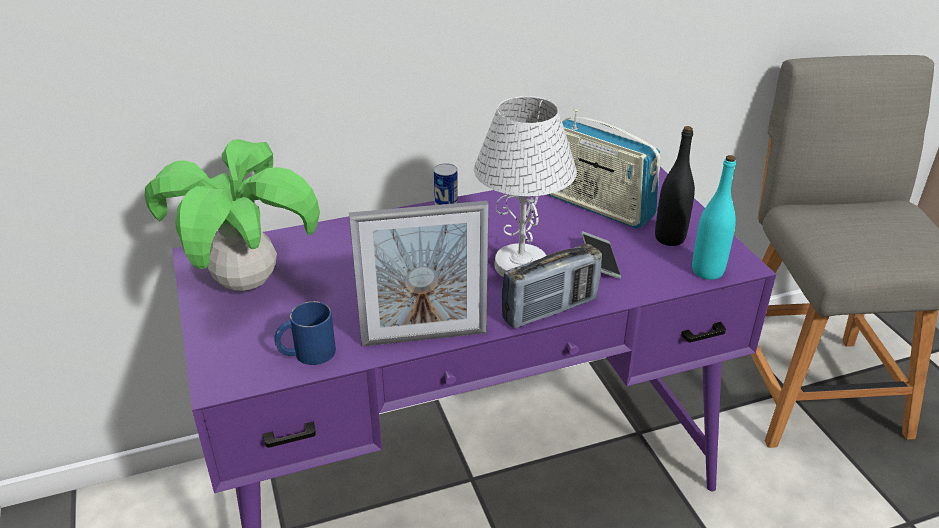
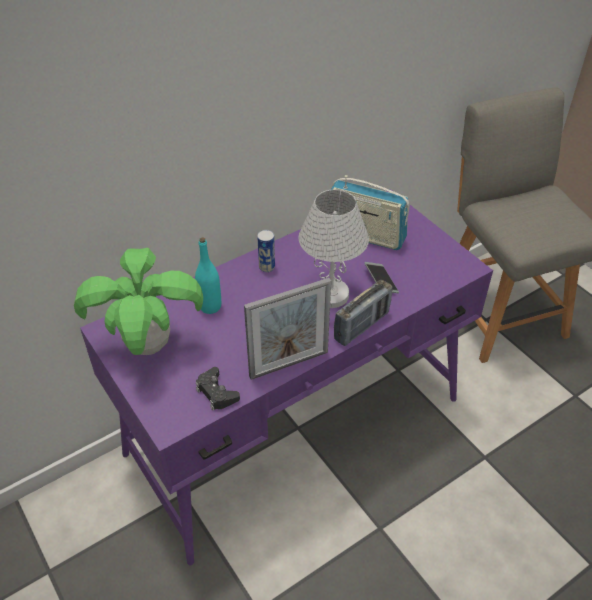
camera: 15 degrees left, 10 degrees up
(306, 353) = (216, 393): blue mug -> black game controller
(669, 238) = (420, 254): black bottle -> none
(707, 271) = (451, 276): turquoise bottle -> turquoise bottle (210, 306)

